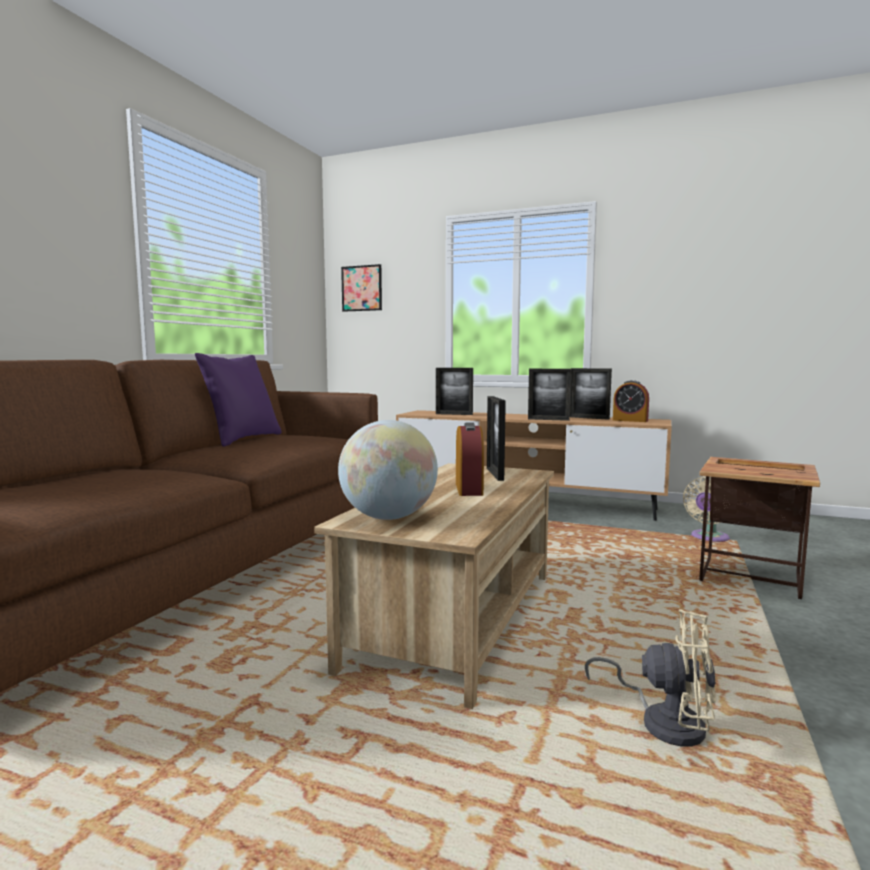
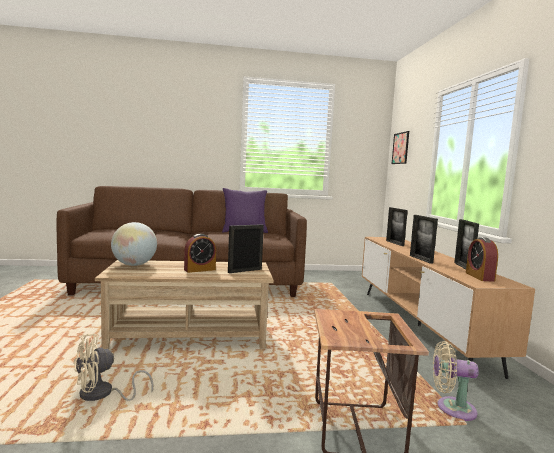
camera: 60 degrees right, 0 degrees up
(663, 721) = (102, 395): beige fan -> beige fan turned 60 degrees clockwise

